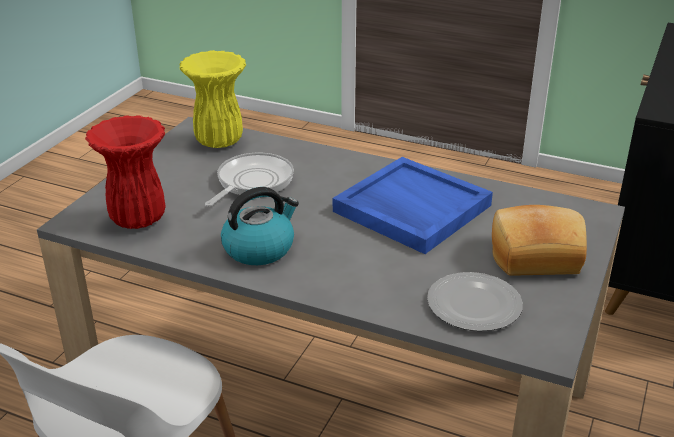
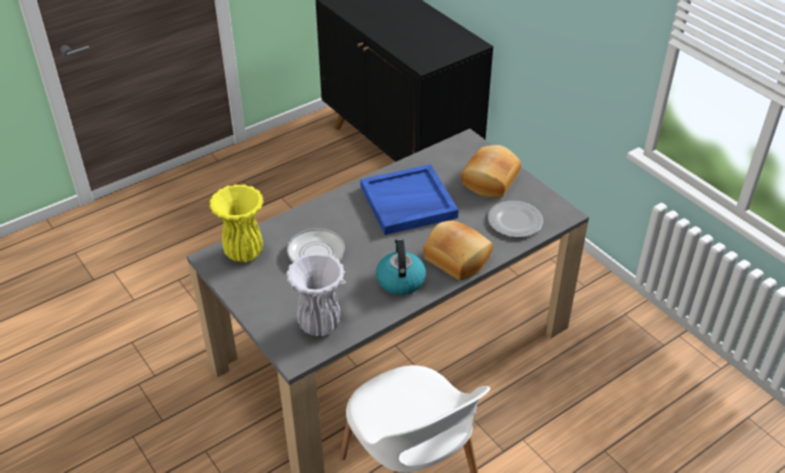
camera: 60 degrees left, 10 degrees up
(137, 220) = (320, 325): red vase -> white vase
(343, 279) = (458, 258): none -> bread

